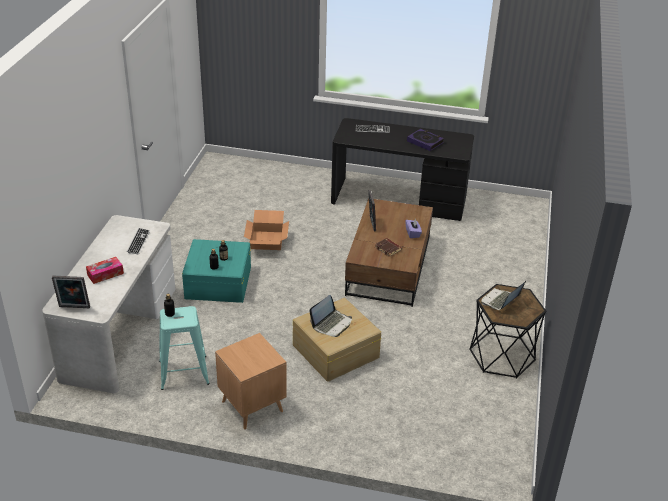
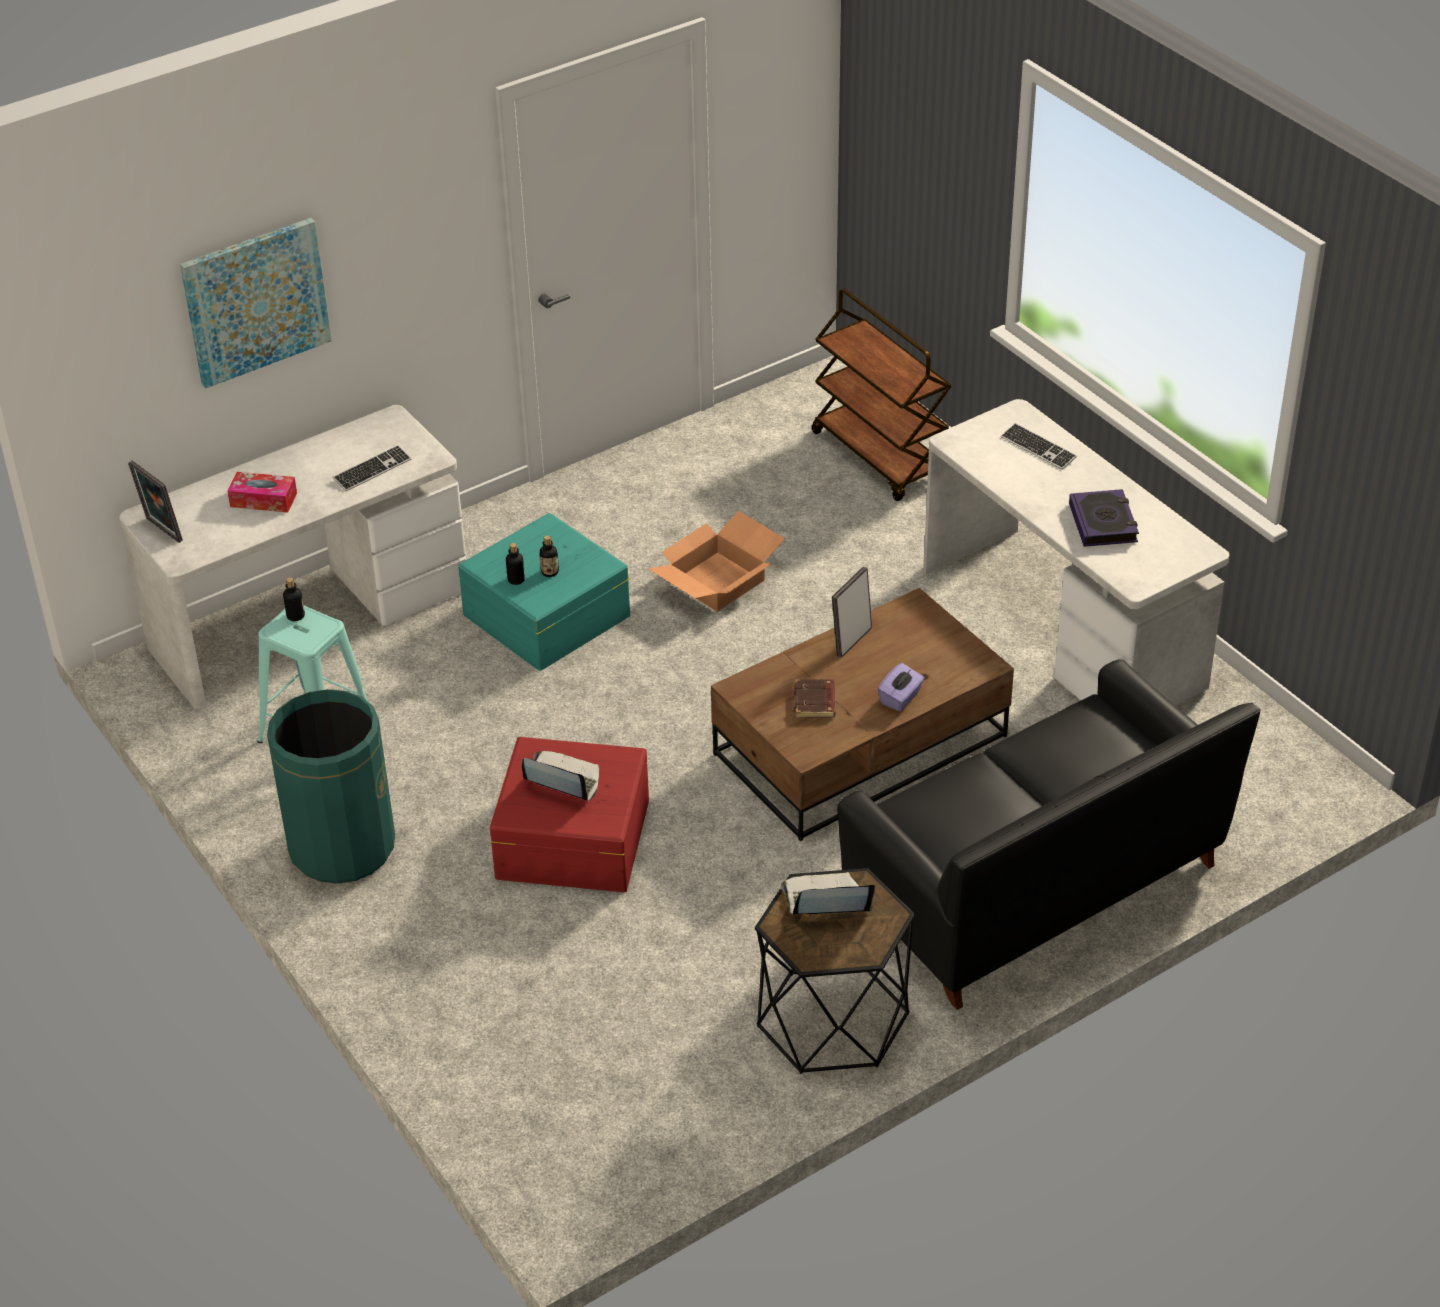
camera: 45 degrees right, 5 degrees up
(69, 174) = (255, 301): none -> picture
(252, 406) = (342, 847): brown side table -> green trash can
(268, 176) = (880, 457): none -> brown cart
(332, 324) = (562, 781): laptop -> laptop turned 150 degrees counterclockwise
(335, 351) = (571, 838): beige storage box -> red storage box
(399, 199) = (1063, 627): black desk -> white desk
(500, 278) = (1035, 886): none -> black sofa

